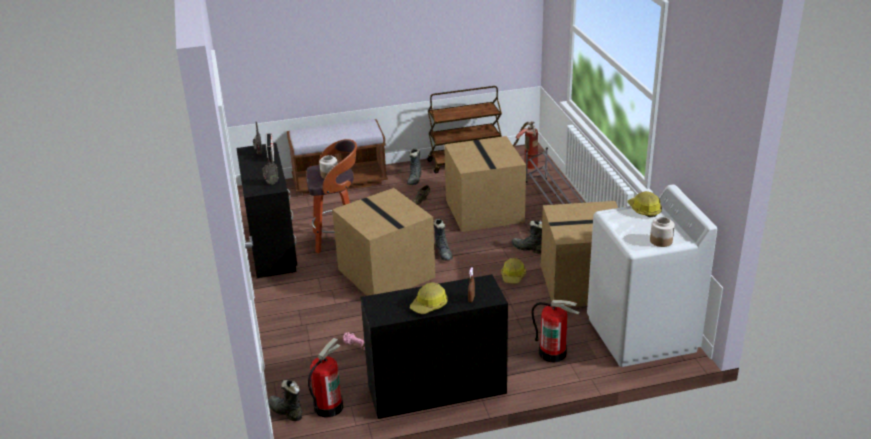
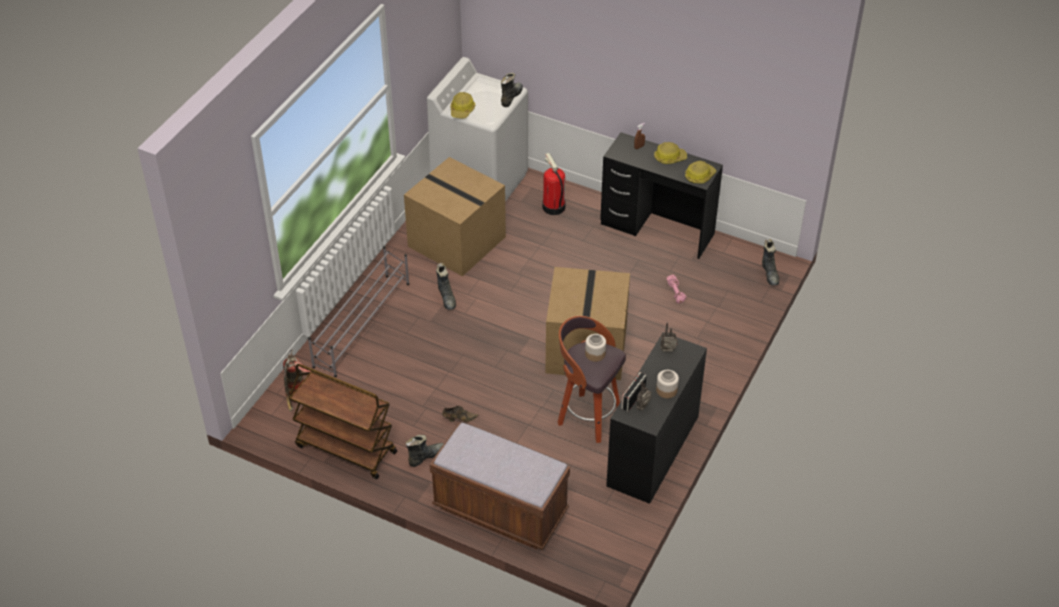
camera: 140 degrees left, 15 degrees up
(328, 406) = (738, 260): fire extinguisher -> none
(443, 253) = (517, 339): black boot -> black boot (511, 97)
(485, 211) = (421, 363): cardboard box -> none
(513, 276) = (495, 280): hard hat -> hard hat (699, 176)
(661, 241) = (492, 85): jar -> jar (666, 390)

